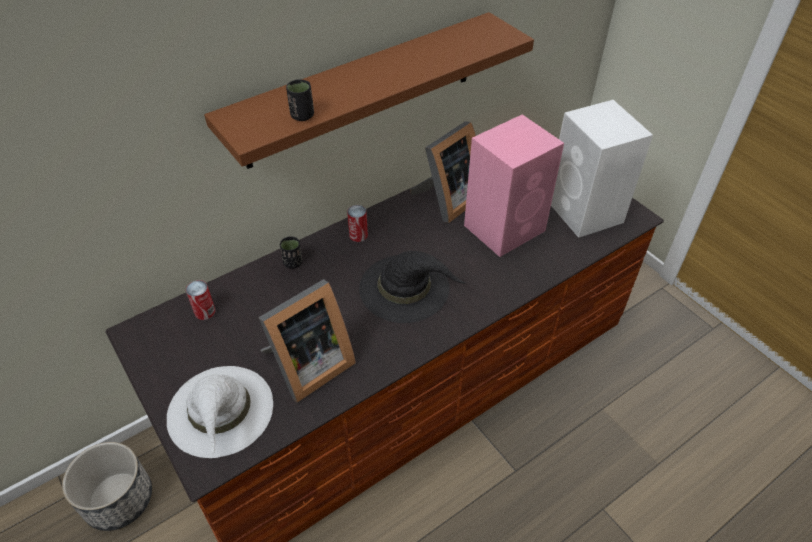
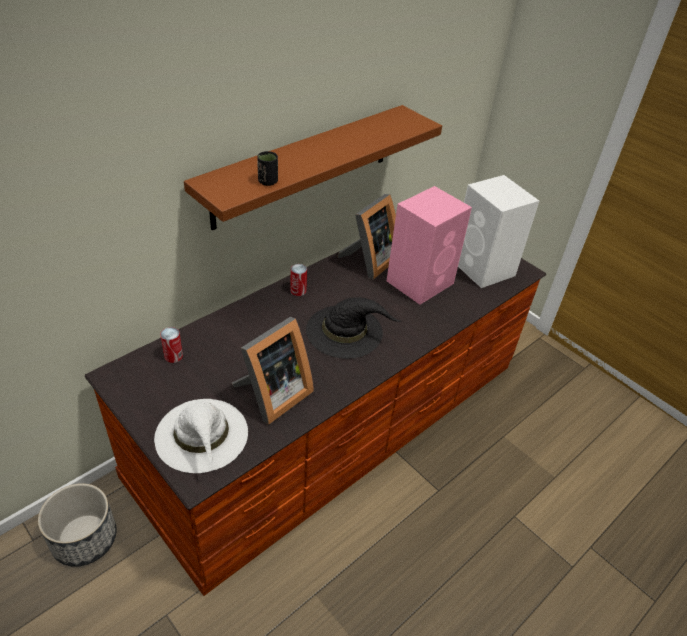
camera: 10 degrees left, 5 degrees down
(293, 263) = (245, 314): black cup -> none

